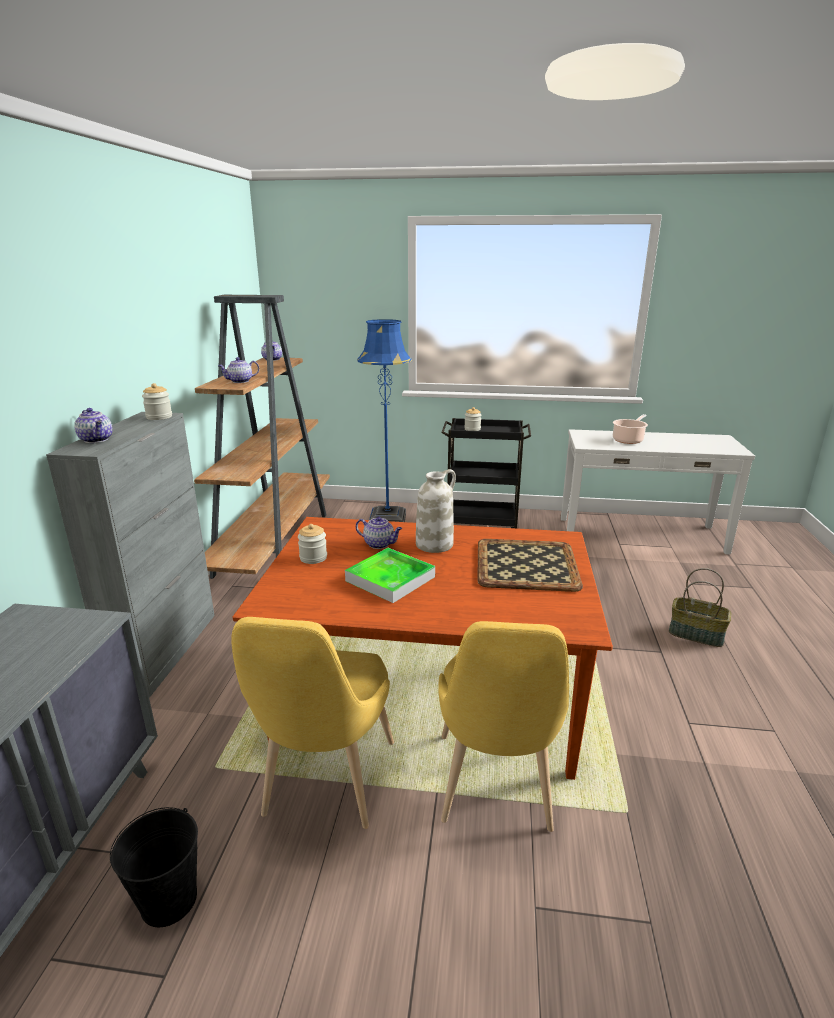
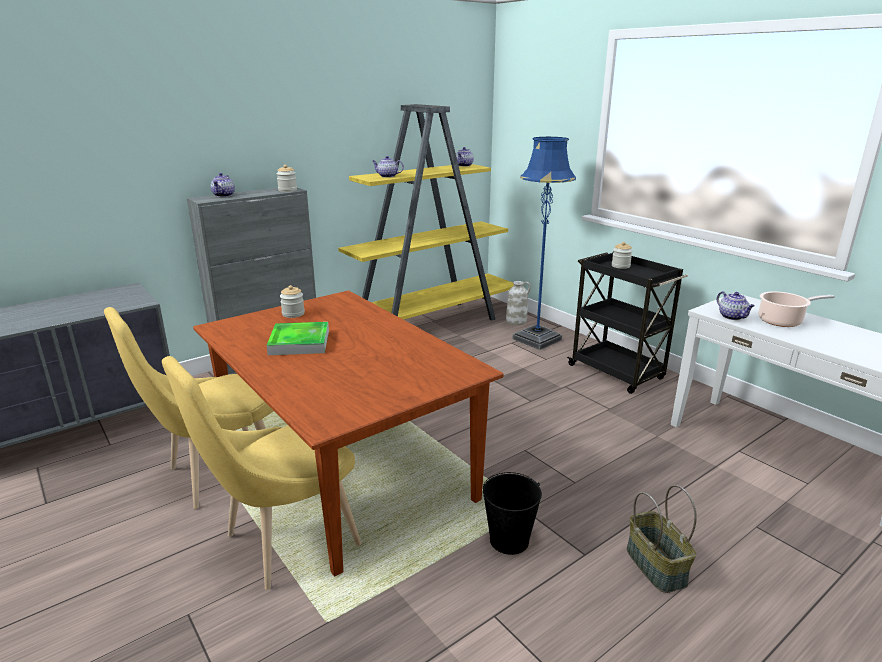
camera: 45 degrees right, 0 degrees up
(169, 900) = (91, 476): black bucket -> black bucket (509, 540)
(274, 542) = (428, 325): brown bookcase -> yellow bookcase
(379, 544) = (345, 321): teapot -> teapot (732, 317)
(434, 544) = (375, 335): white vase -> white vase (516, 321)
(525, 564) = (397, 373): tray -> none

